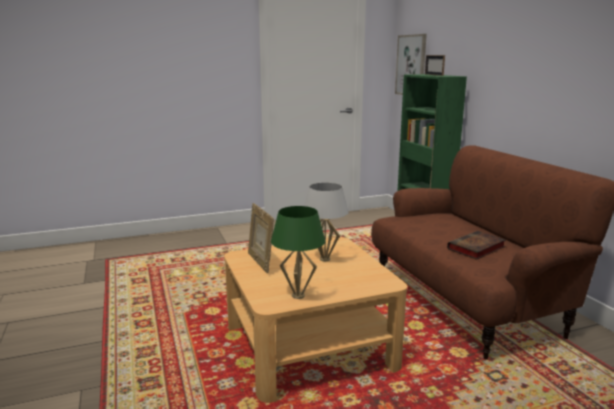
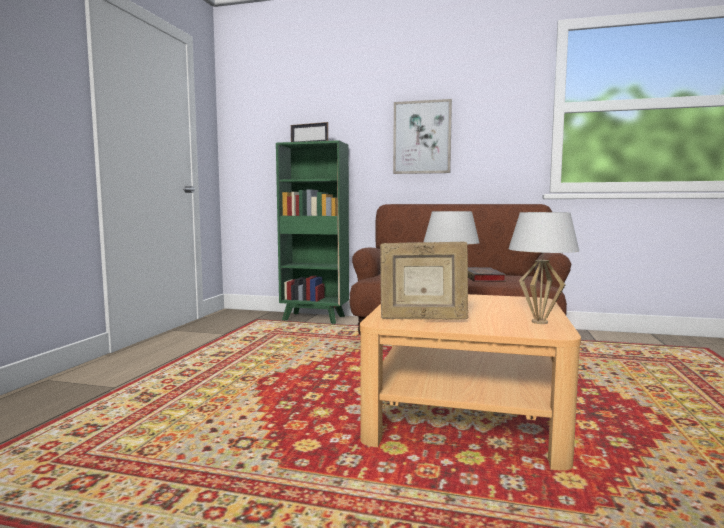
camera: 55 degrees left, 10 degrees down
(298, 296) = (540, 322): green table lamp -> white table lamp
(411, 65) = (252, 140): picture -> picture (422, 137)

